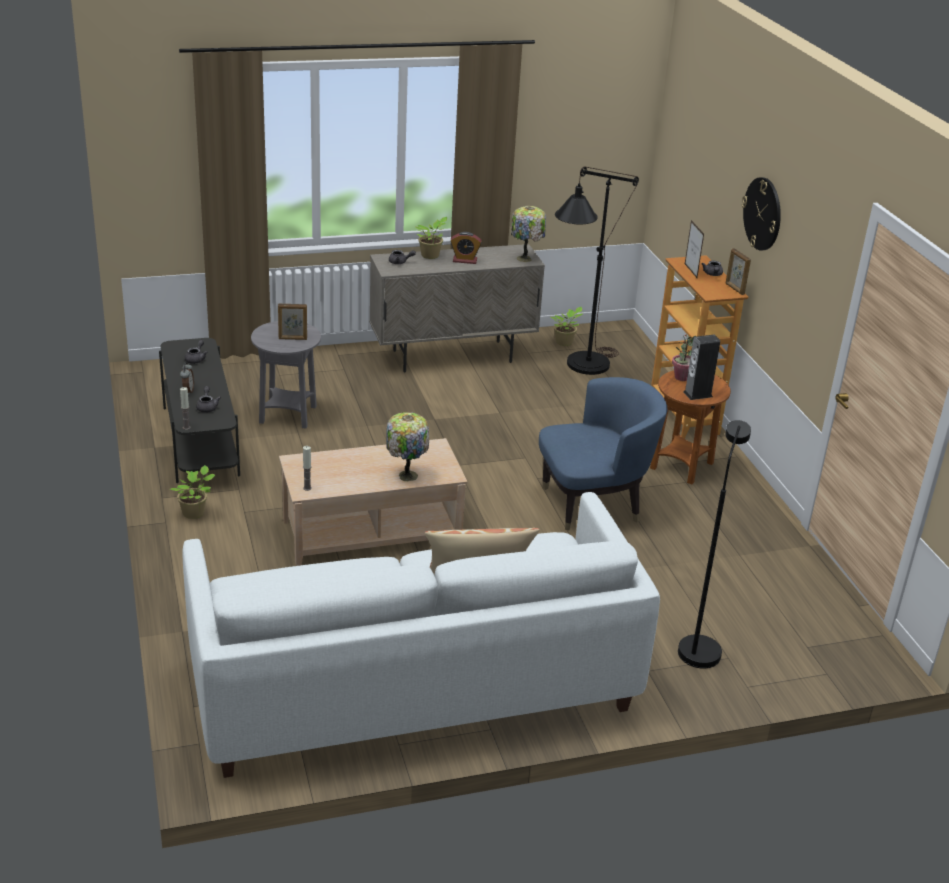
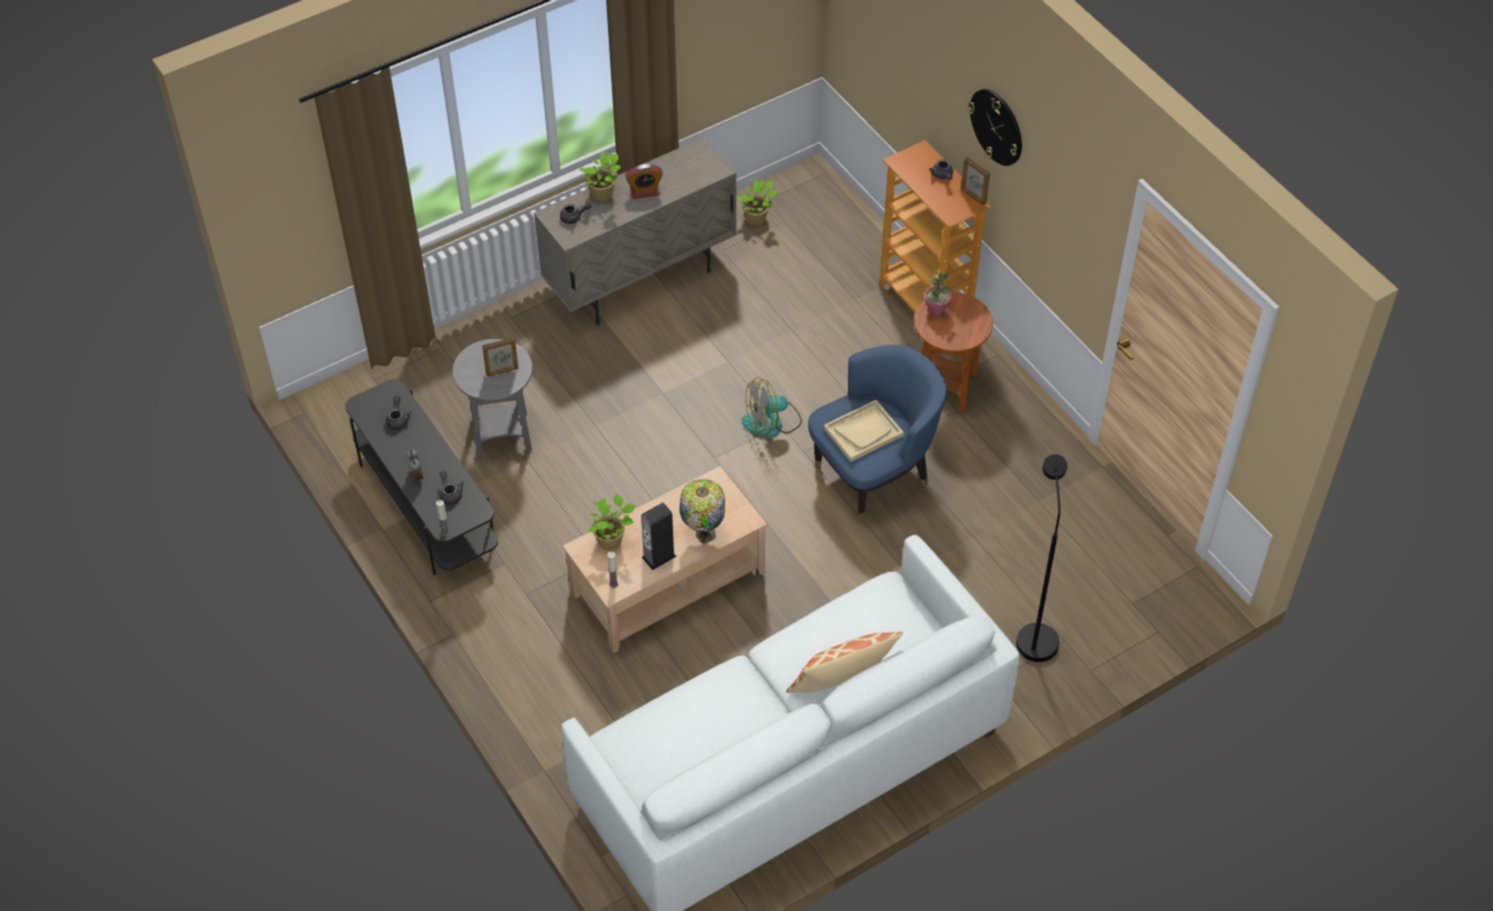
camera: 15 degrees left, 20 degrees up
(195, 513) = (476, 612): potted plant -> potted plant (611, 541)
(517, 455) = (772, 422): none -> fan
(525, 259) = (711, 168): table lamp -> none
(580, 368) = (789, 259): black floor lamp -> none
(585, 444) = (863, 432): none -> beige tray
(690, 271) = (917, 177): picture frame -> none
(697, 394) = (961, 333): speaker -> speaker (659, 556)

